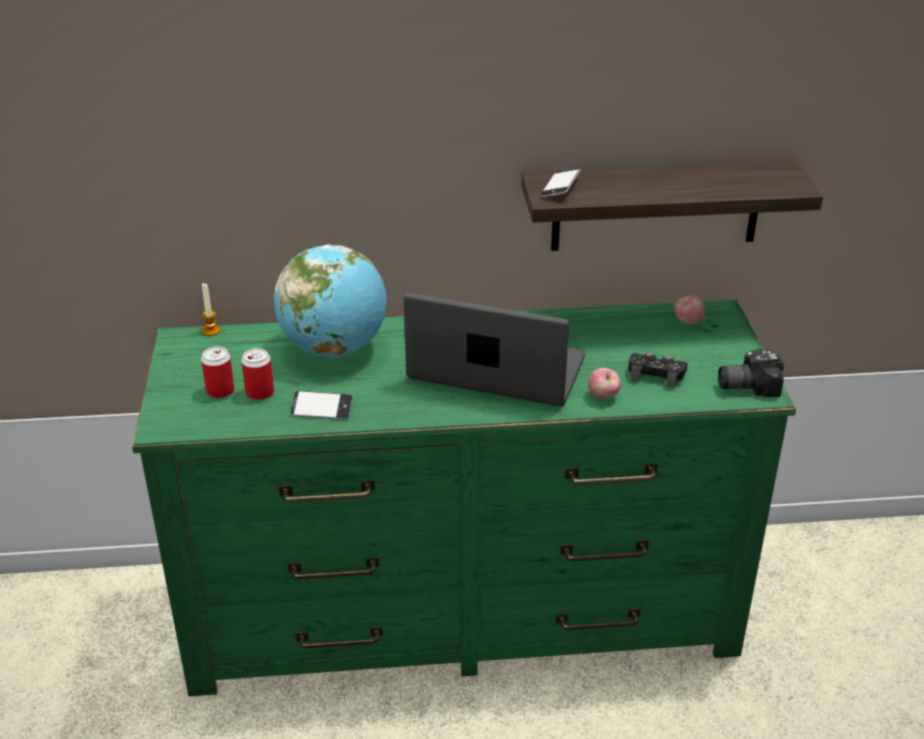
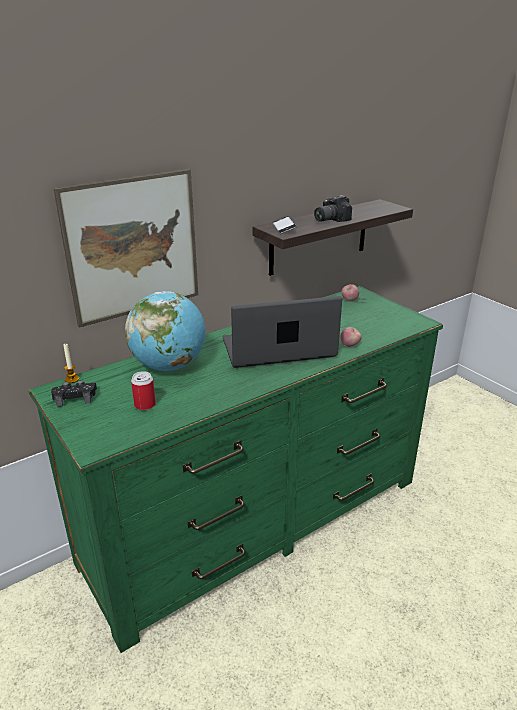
camera: 30 degrees left, 5 degrees down
(220, 391) = (115, 412): can -> none
(319, 174) = (133, 247): none -> picture
(322, 410) = (197, 401): phone -> none
(656, 375) = (363, 328): black game controller -> black game controller (75, 397)
(746, 384) = (410, 320): camera -> camera (329, 219)

